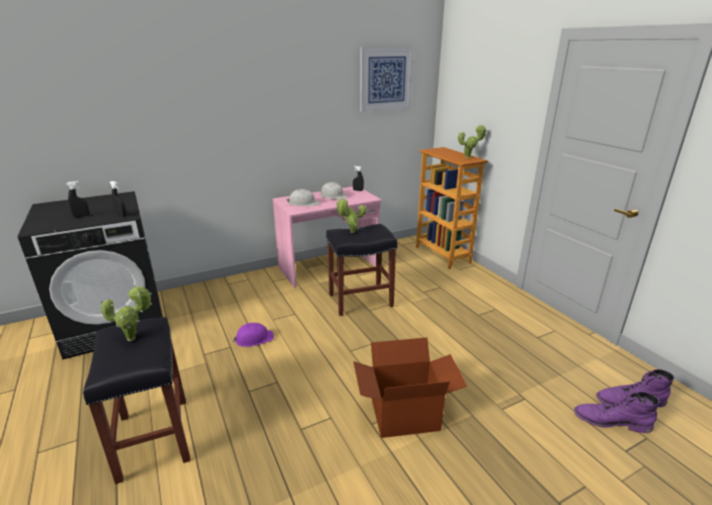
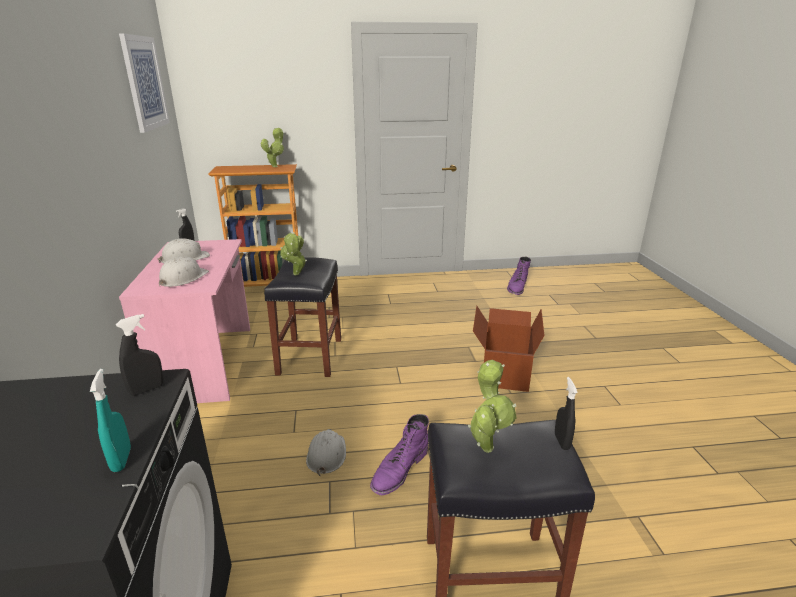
camera: 70 degrees left, 0 degrees up
(70, 224) = (121, 460): none -> turquoise spray bottle
(81, 216) = (69, 449): black spray bottle -> black spray bottle (561, 441)
(254, 338) = (326, 455): purple hard hat -> white hard hat
(611, 421) = (533, 299): purple boot -> purple boot (399, 469)

